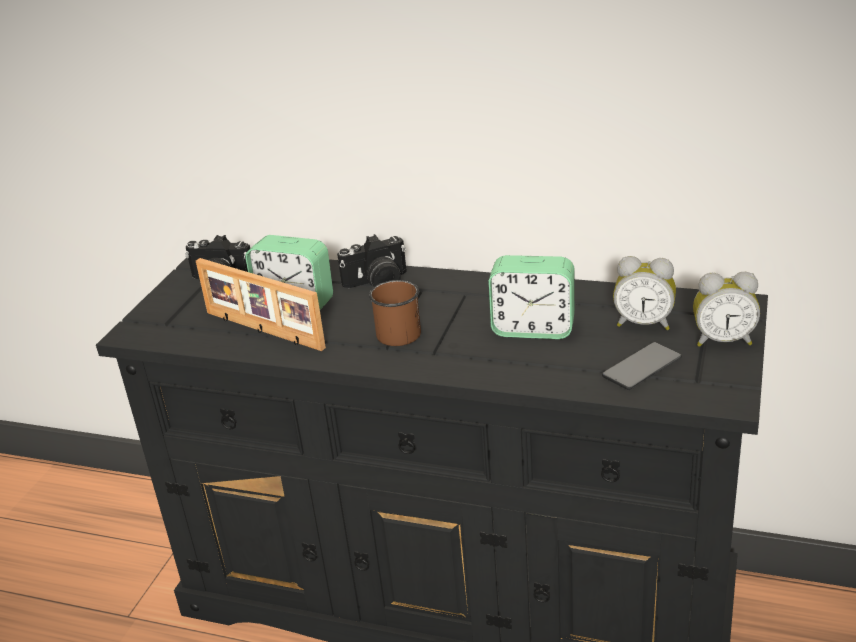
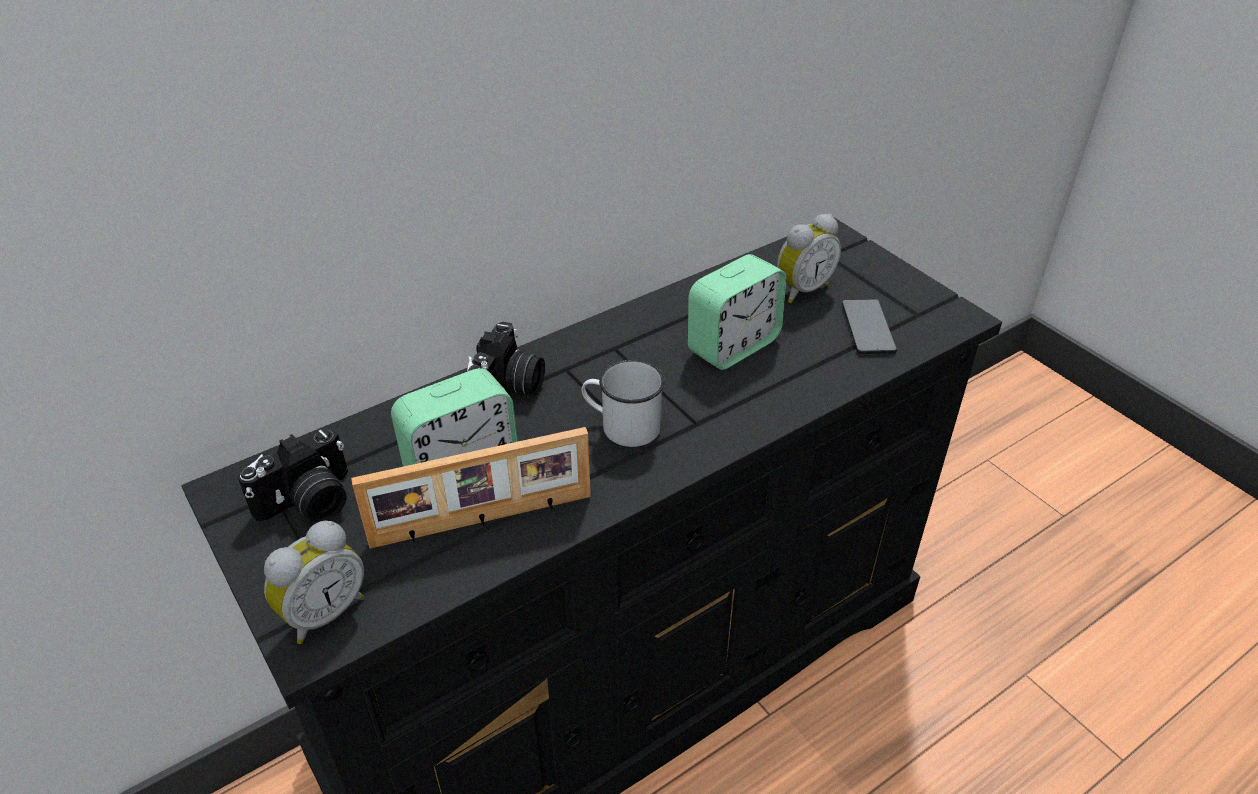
camera: 55 degrees left, 10 degrees up
(396, 330) = (622, 425): brown mug -> white mug
(722, 340) = (874, 271): alarm clock -> alarm clock (323, 612)

